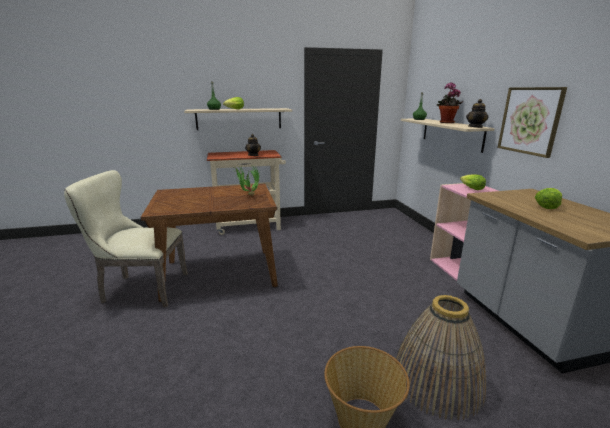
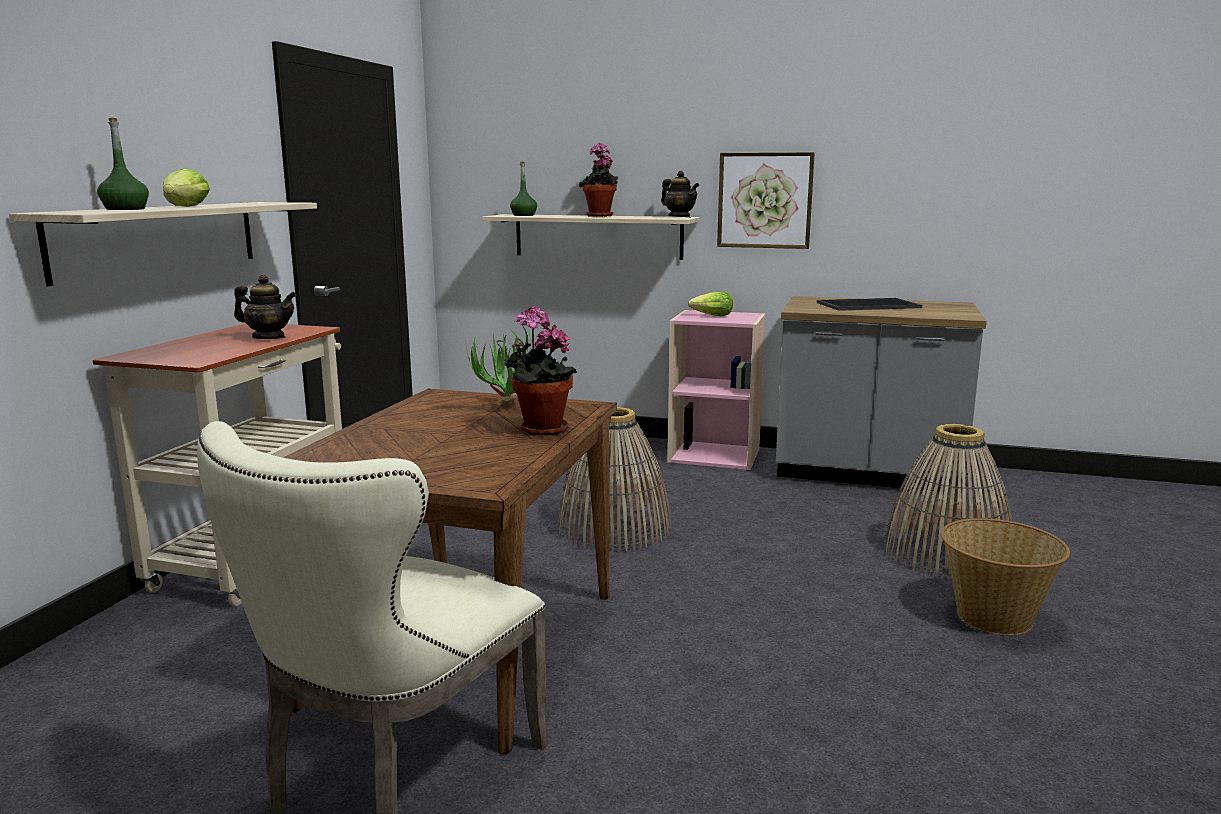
camera: 60 degrees left, 5 degrees down
(223, 205) = (539, 430): none -> potted plant
(338, 269) = (613, 528): none -> basket
(547, 206) = (868, 305): lettuce -> tray

